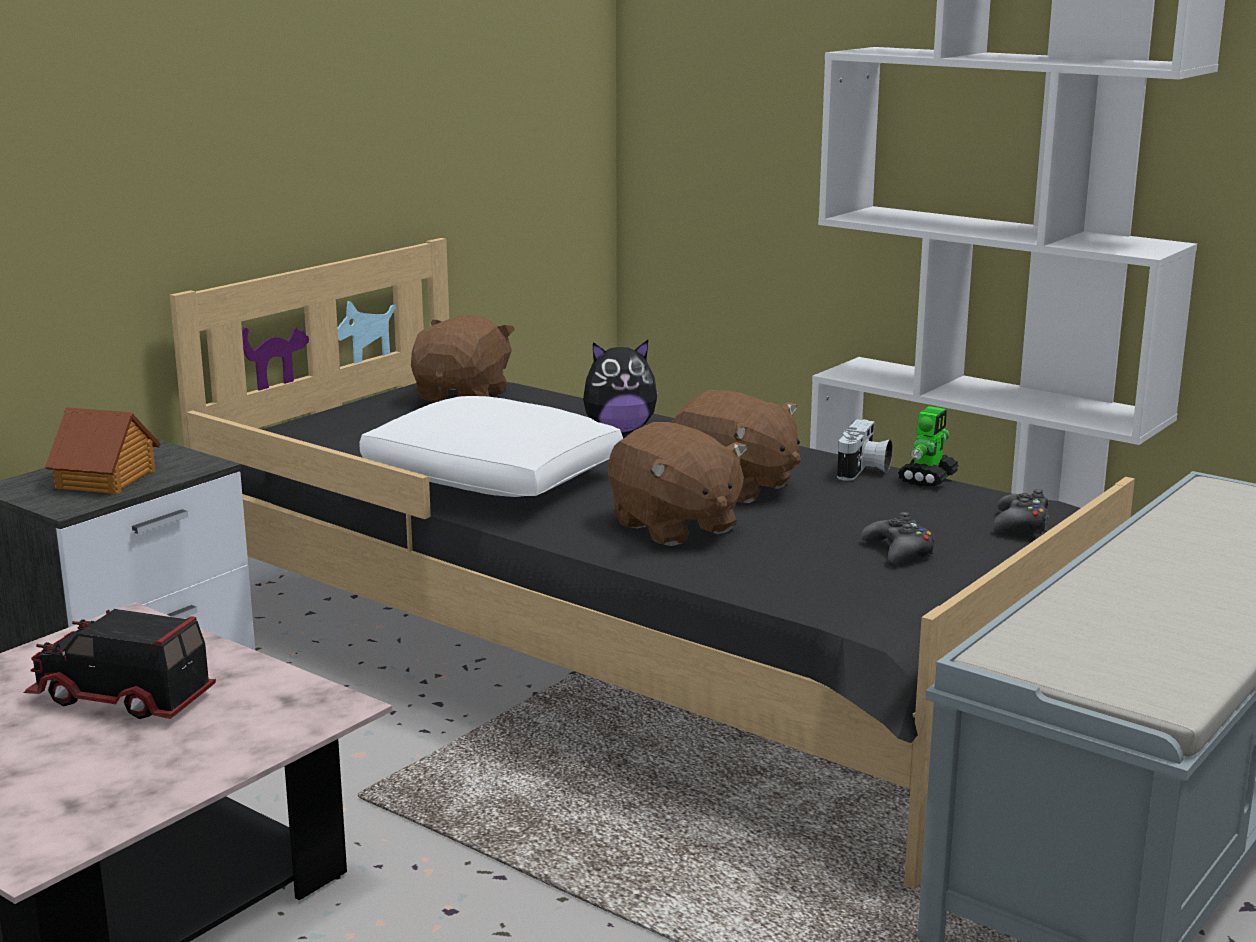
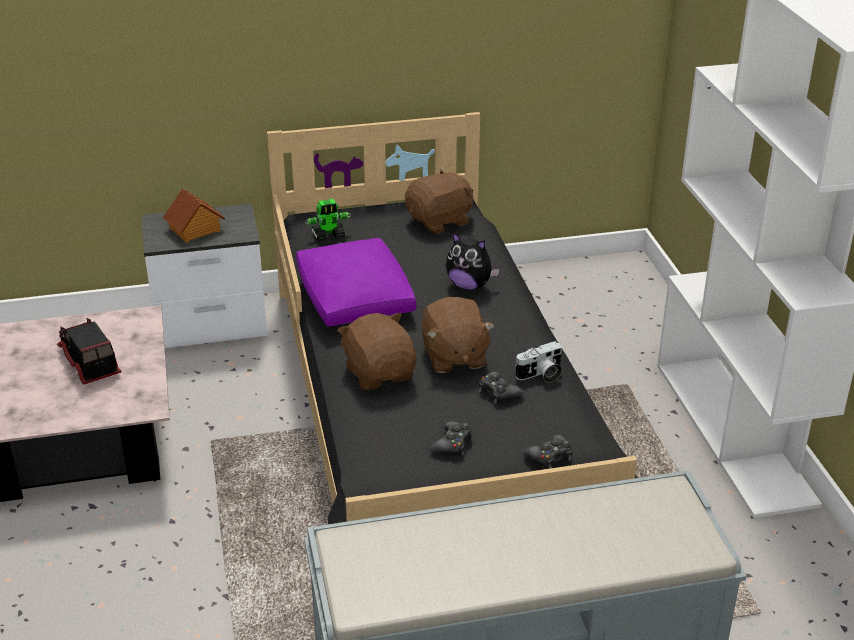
camera: 40 degrees right, 15 degrees up
(490, 478) = (354, 297): white pillow -> purple pillow
(674, 526) = (380, 373): brown plush toy -> brown plush toy turned 150 degrees clockwise
(851, 497) = (498, 393): none -> black game controller
(928, 478) = (565, 397): toy robot -> toy robot (329, 235)

